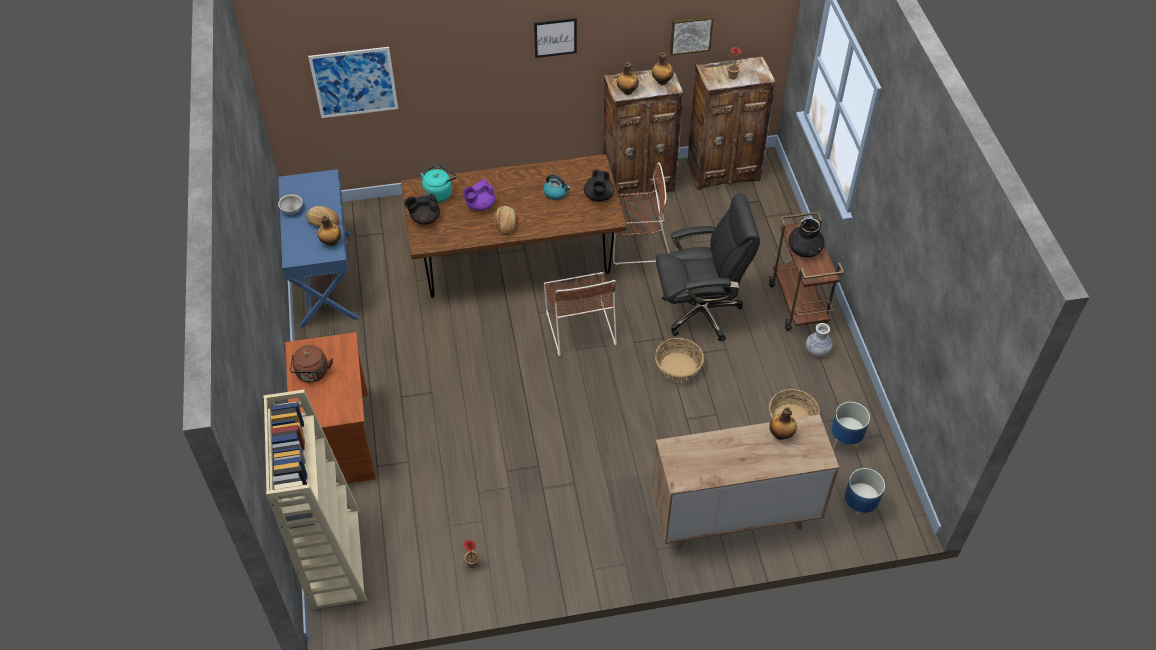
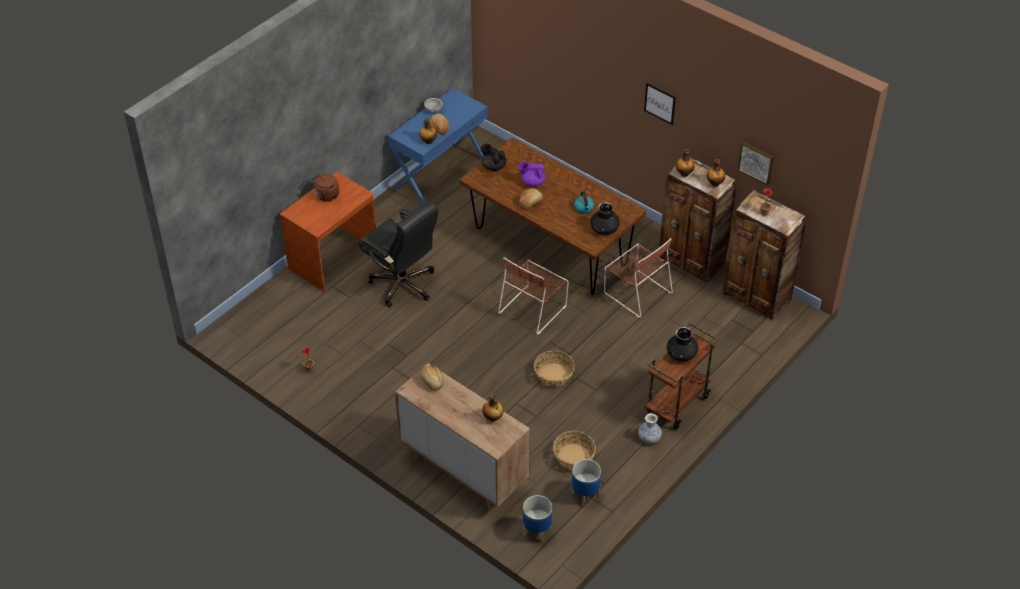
camera: 50 degrees right, 5 degrees down
(334, 557) = (256, 309): beige bookcase -> none
(354, 82) = (528, 55): picture -> none
(439, 193) = (521, 159): turquoise kettle -> none
(598, 197) = (604, 229): black teapot -> black vase
(685, 453) = (431, 381): none -> bread
(699, 312) = (612, 358): black office chair -> black office chair (401, 283)

